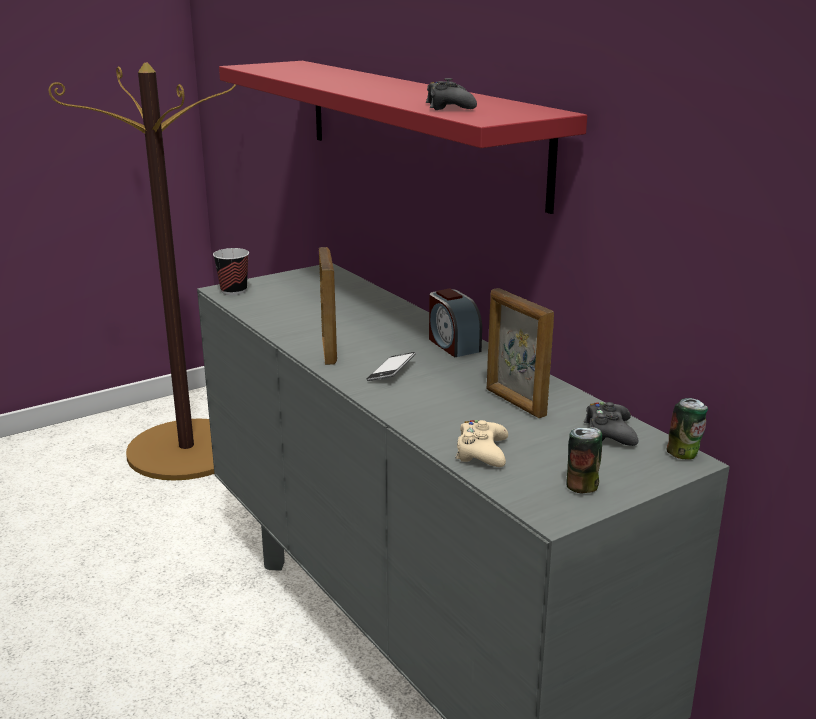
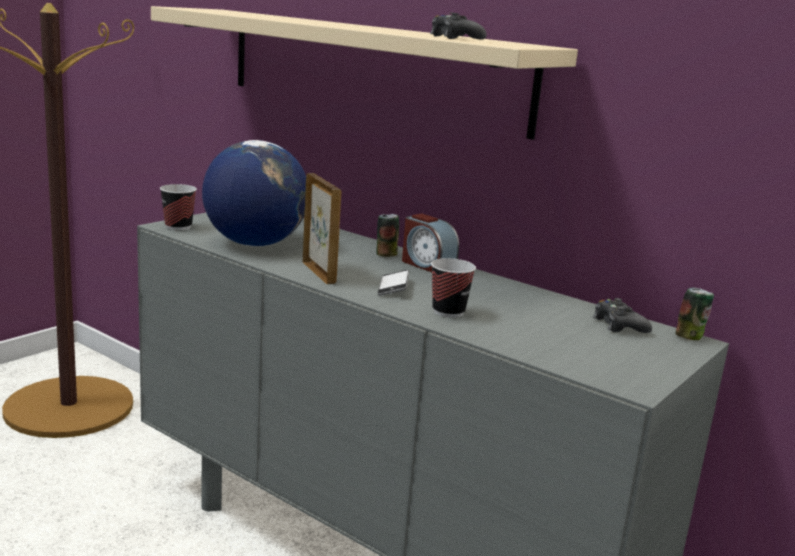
camera: 20 degrees left, 5 degrees down
(292, 313) = (254, 244): none -> globe
(417, 127) = (371, 68): red shelf -> beige shelf
(425, 405) = (448, 312): none -> cup
(481, 452) = (532, 345): beige game controller -> none
(515, 403) = (522, 307): picture frame -> none
(582, 486) = (637, 365): can -> can (386, 255)

